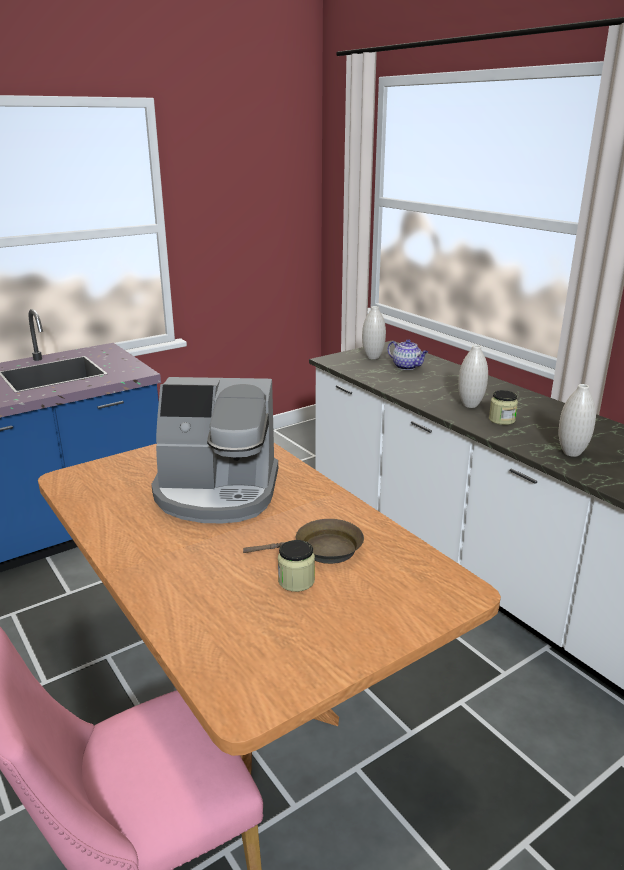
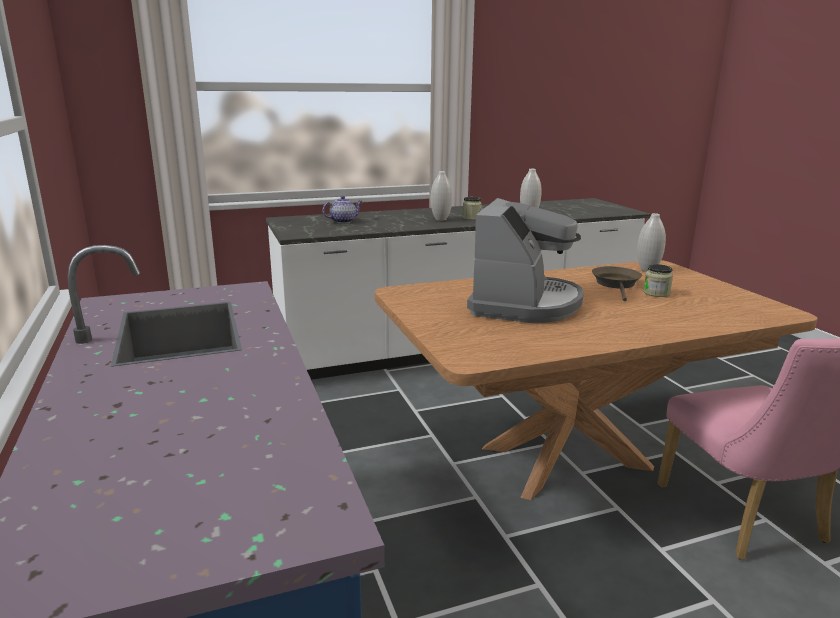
camera: 75 degrees left, 5 degrees down
(373, 357) = (306, 225): white vase -> white vase (647, 270)

